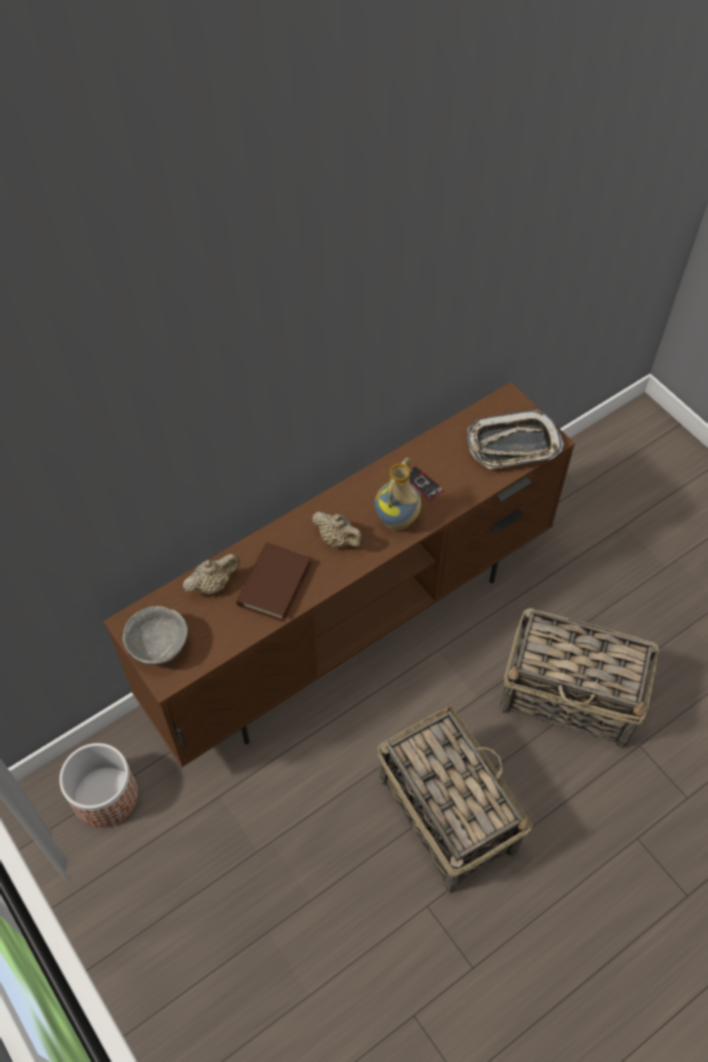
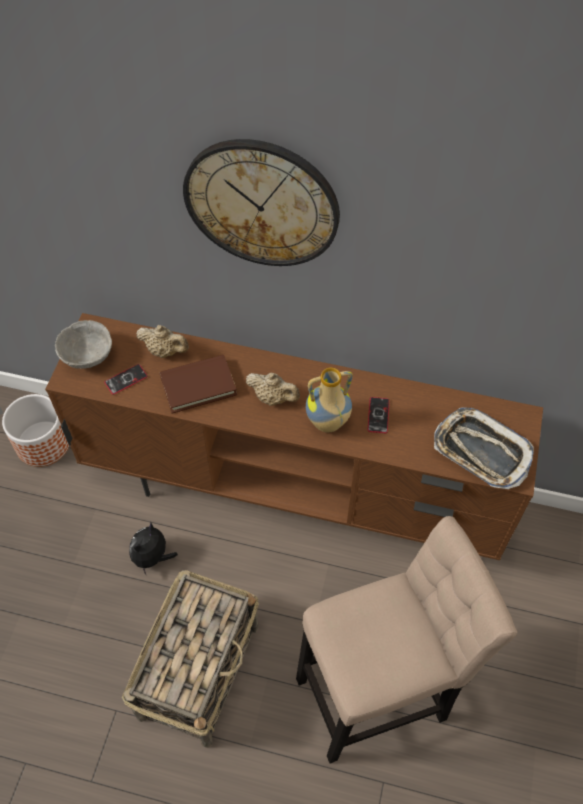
camera: 50 degrees right, 0 degrees up
(214, 633) = (126, 379): none -> phone
(267, 373) = (261, 203): none -> wall clock
(311, 780) = (152, 557): none -> plush toy
(338, 540) = (273, 398): beige teapot -> beige teapot turned 60 degrees counterclockwise
(571, 696) = (378, 693): basket -> beige stool

